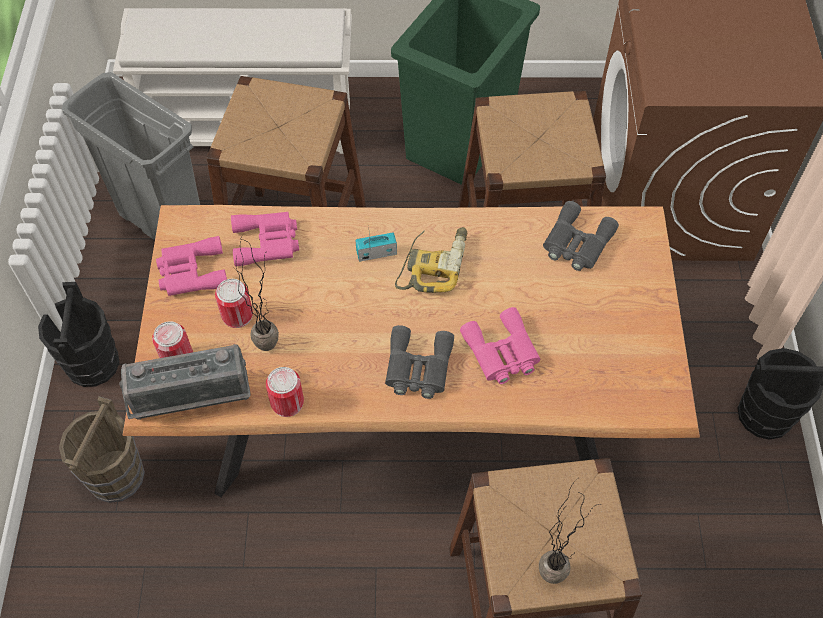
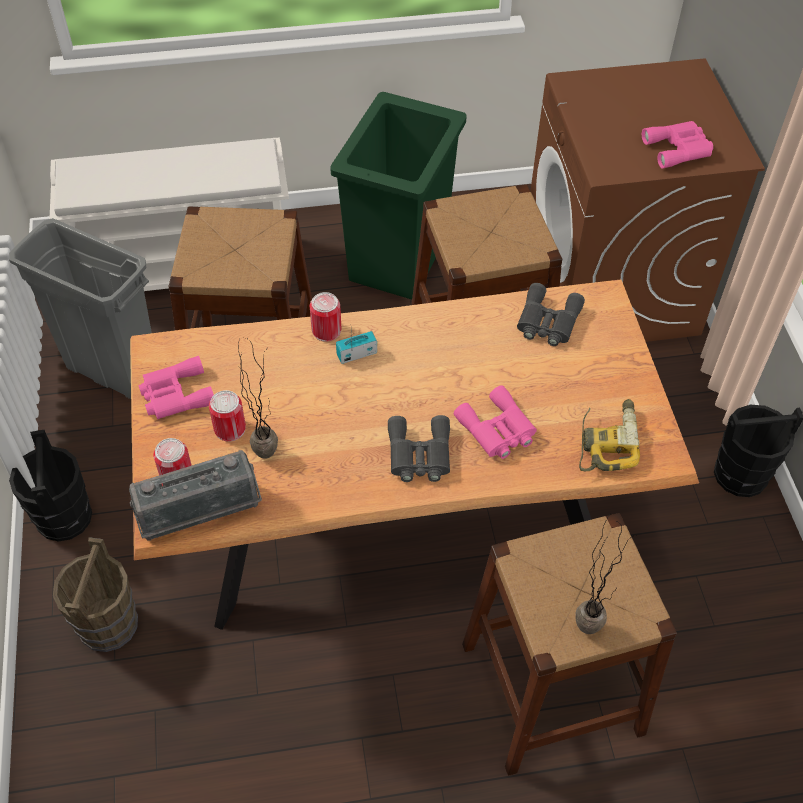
camera: 10 degrees left, 5 degrees down
(267, 242) = (247, 357): pink binoculars -> pink binoculars (679, 149)
(287, 402) = (296, 504): can -> can (326, 330)
(433, 264) = (414, 357): power drill -> power drill (606, 440)

